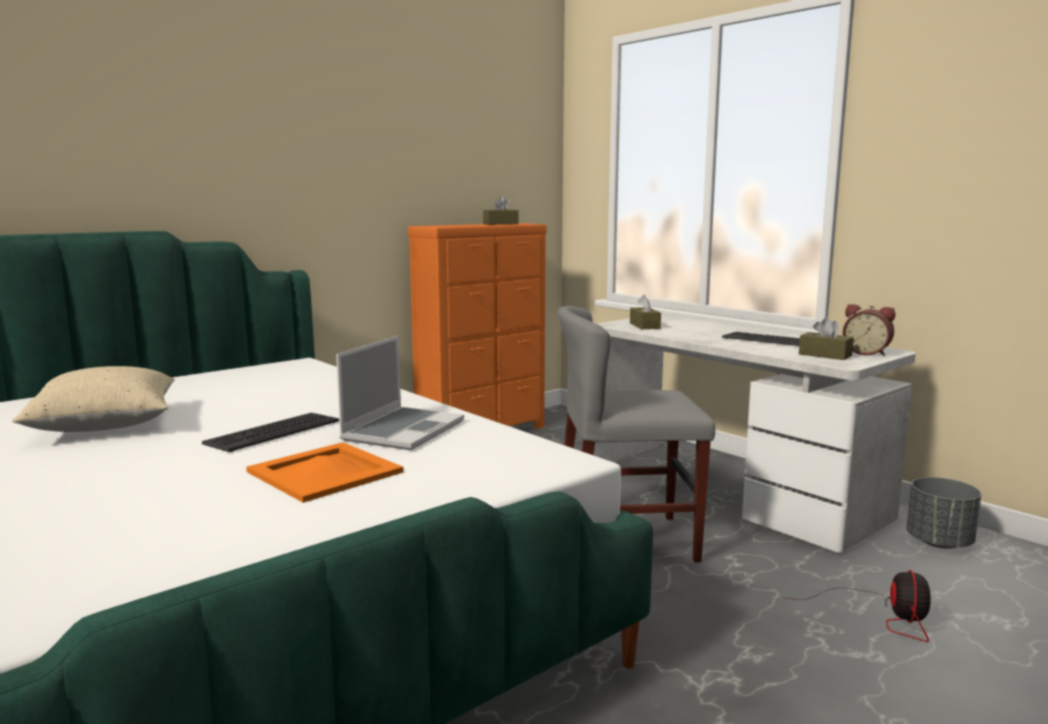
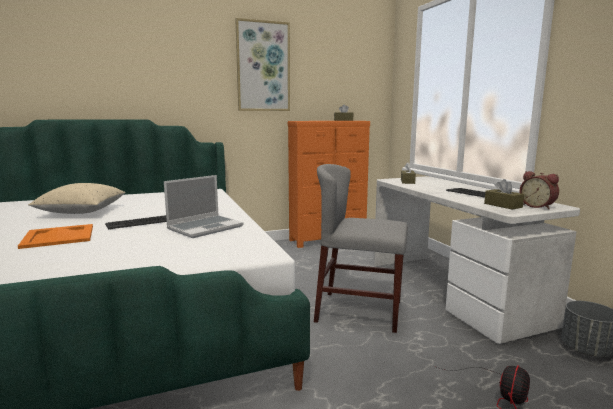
camera: 20 degrees right, 0 degrees up
(326, 472) = (134, 244): orange tray -> orange tray (59, 236)
(363, 128) = (263, 66): none -> picture

